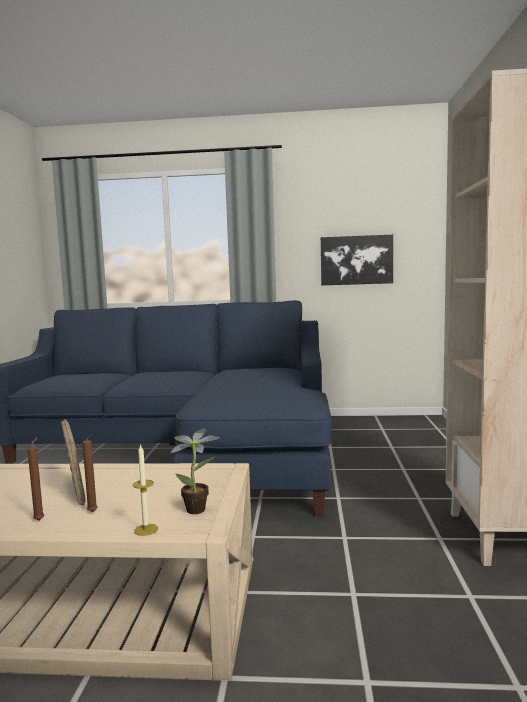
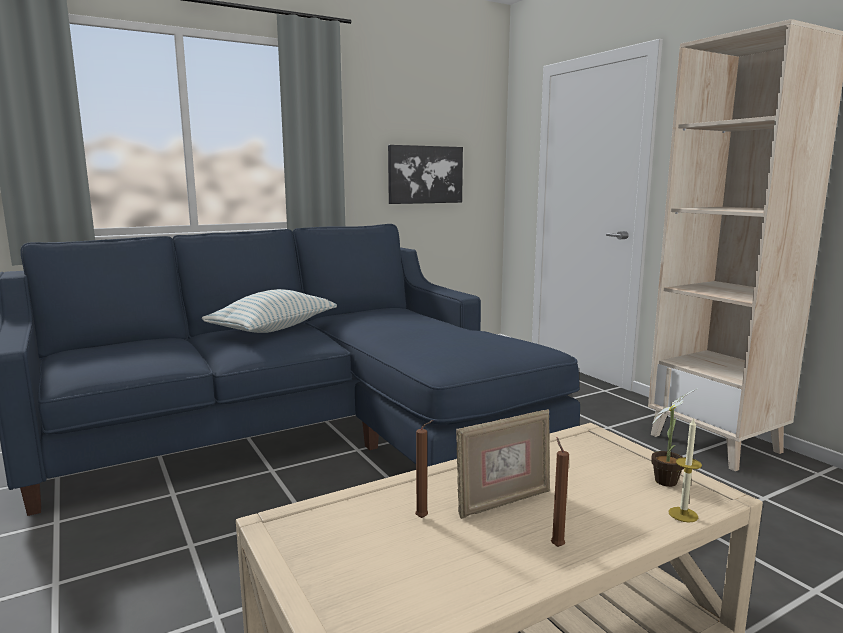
camera: 35 degrees left, 5 degrees up
(75, 491) = (503, 502): picture frame -> picture frame turned 120 degrees clockwise
(93, 512) = (586, 517): brown candle -> brown candle (424, 518)
(174, 373) = (273, 329): none -> pillow

